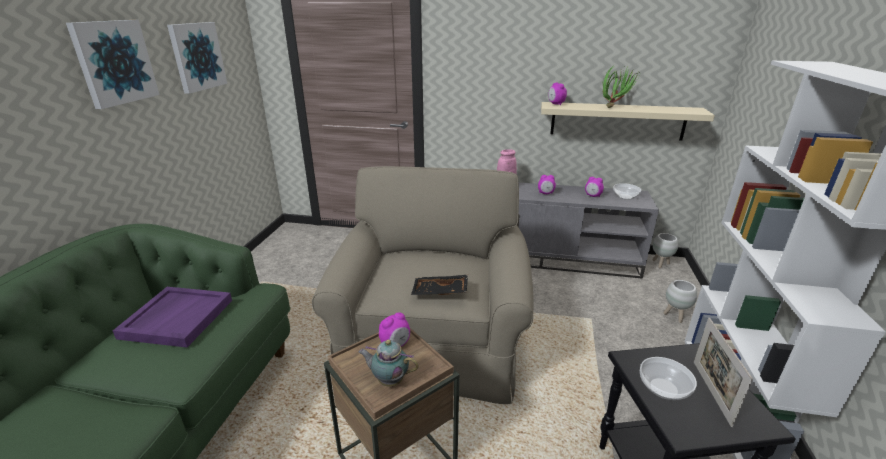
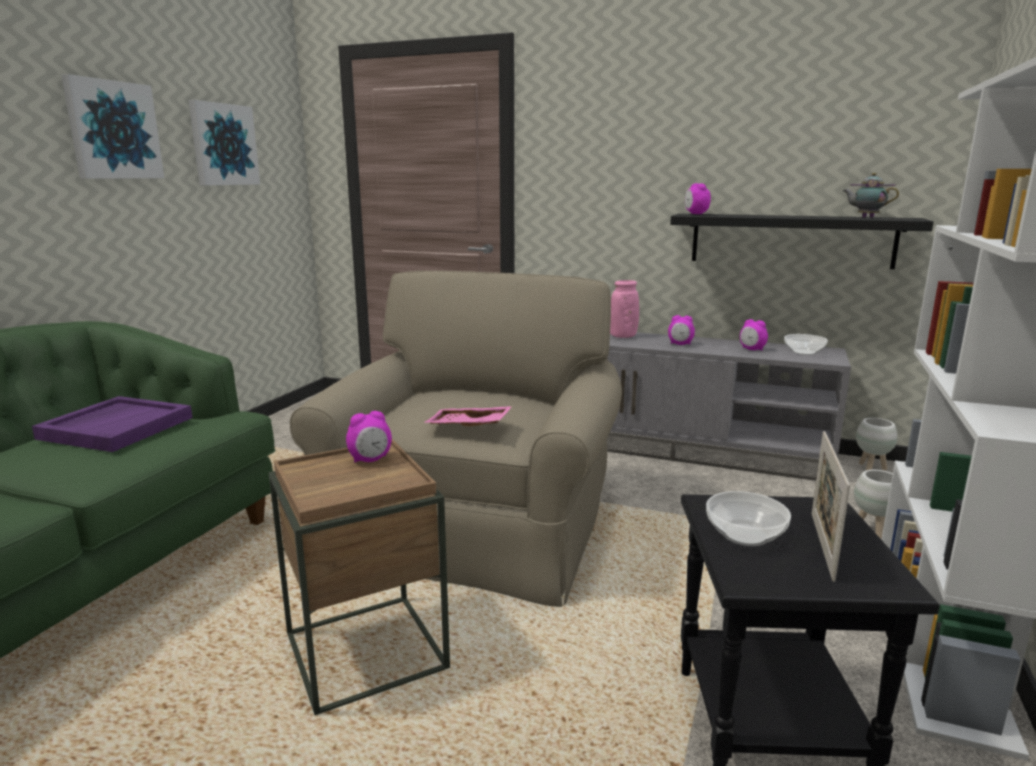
camera: 10 degrees right, 10 degrees down
(389, 380) = (340, 489): teapot -> teapot (865, 217)
(440, 292) = (468, 426): black tray -> pink tray
(613, 107) = (779, 216): potted plant -> none
(617, 121) = (791, 240): beige shelf -> black shelf

